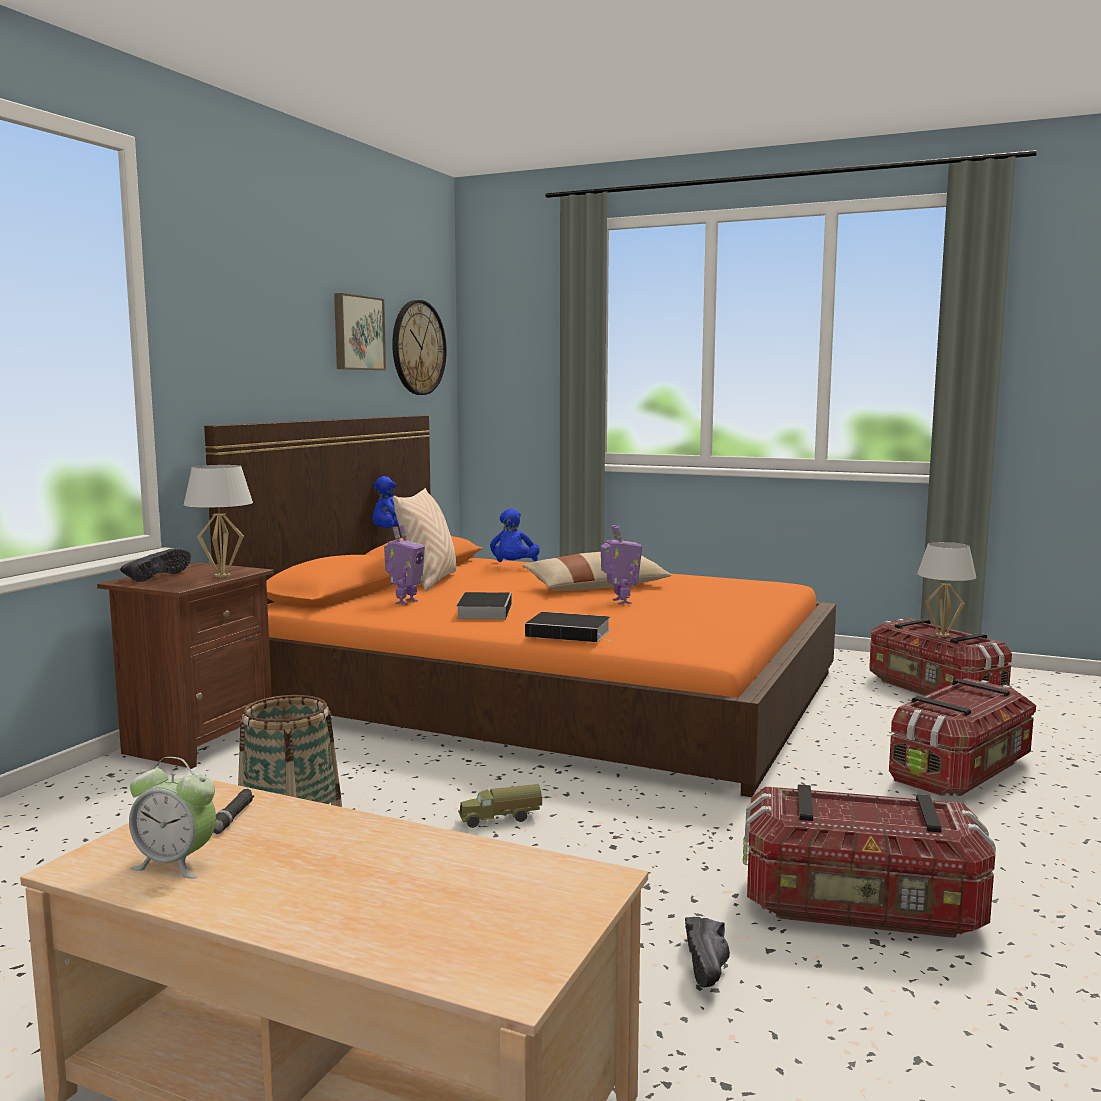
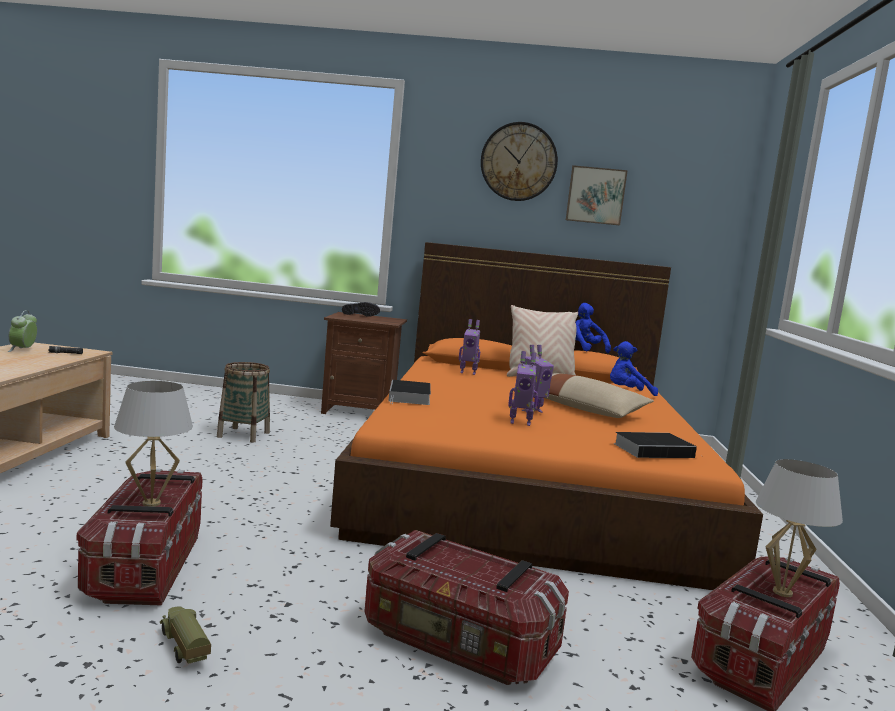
camera: 70 degrees right, 0 degrees up
(223, 576) = (370, 320): white table lamp -> white table lamp (151, 503)
(418, 347) = (680, 212): wall clock -> wall clock (518, 162)
(484, 611) = (458, 384): book -> book (655, 450)
(500, 819) = (274, 471): toy truck -> toy truck (183, 648)
(672, 610) = (520, 422): none -> toy robot
(711, 967) = (80, 520): black shoe -> none

